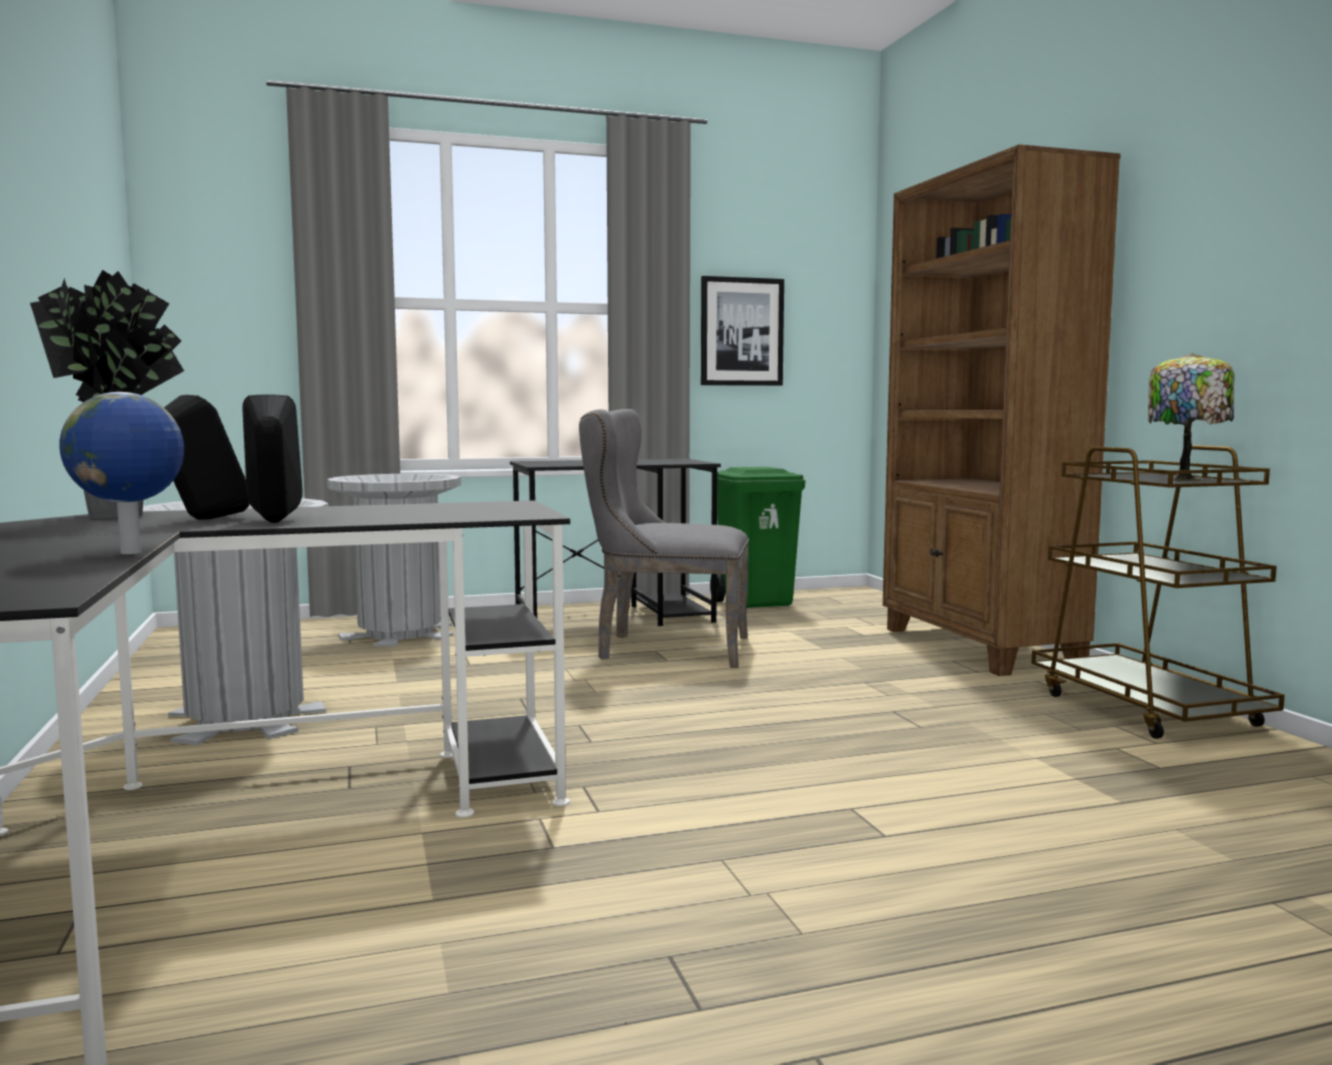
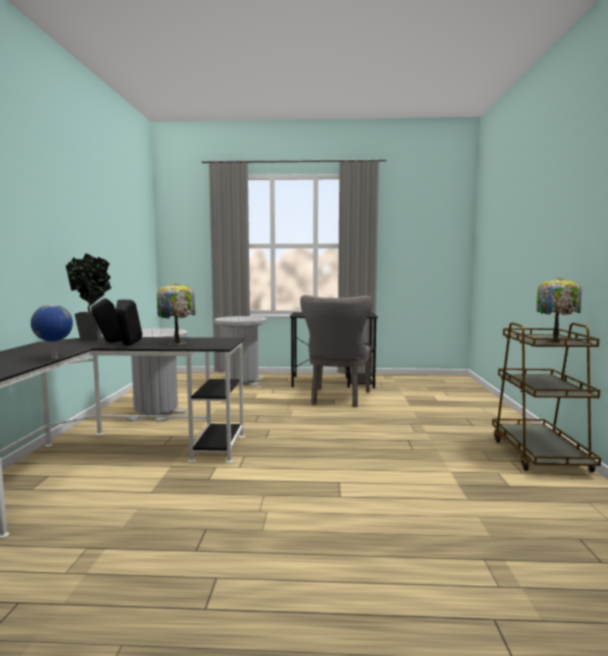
camera: 20 degrees right, 0 degrees up
(400, 513) = (178, 343): none -> table lamp
(663, 648) = (338, 399): grey chair -> grey chair turned 105 degrees counterclockwise
(741, 332) = (404, 254): picture -> none
(756, 603) = (403, 380): green trash can -> none
(979, 647) = (487, 413): brown bookcase -> none

